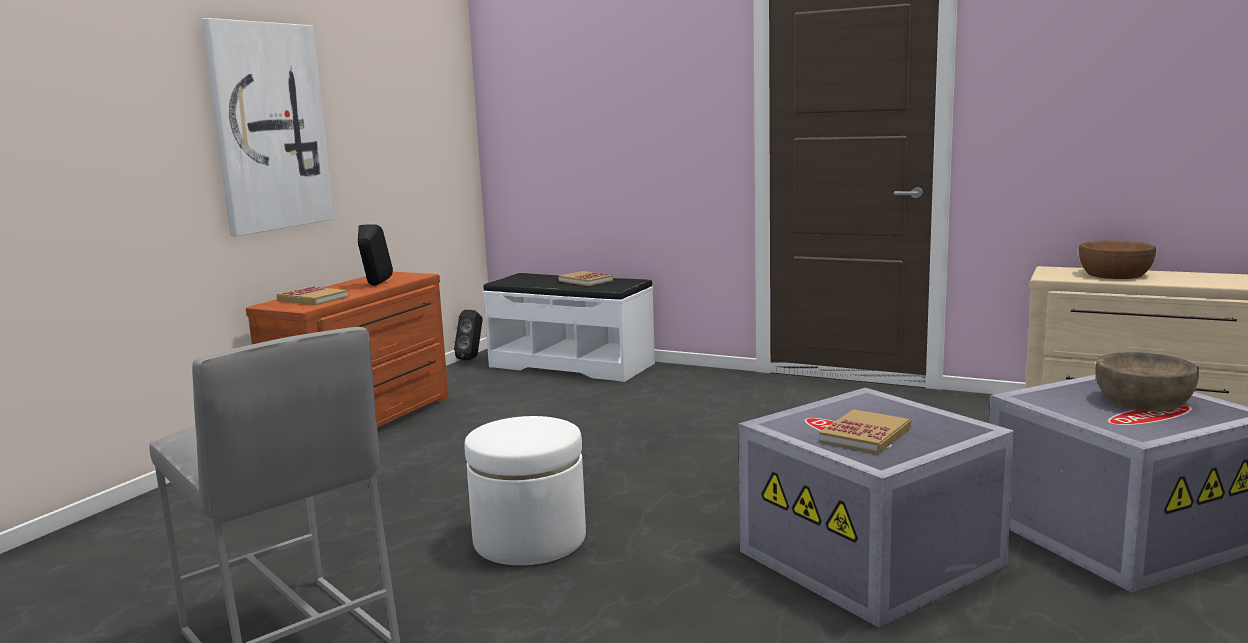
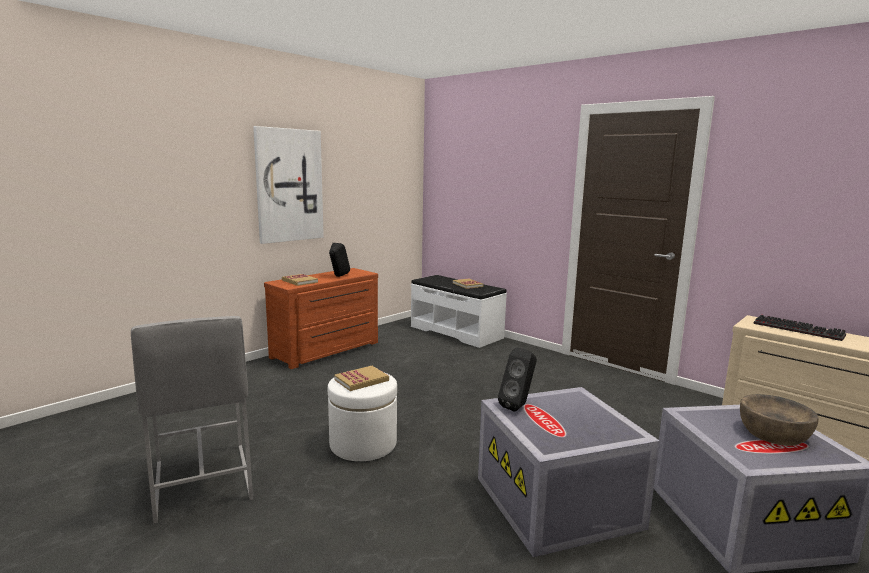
camera: 15 degrees right, 0 degrees up
(472, 358) = (405, 320): black speaker -> black speaker (518, 406)
(865, 435) = (553, 425): book -> book (361, 380)
(1115, 274) = (799, 330): brown bowl -> keyboard

